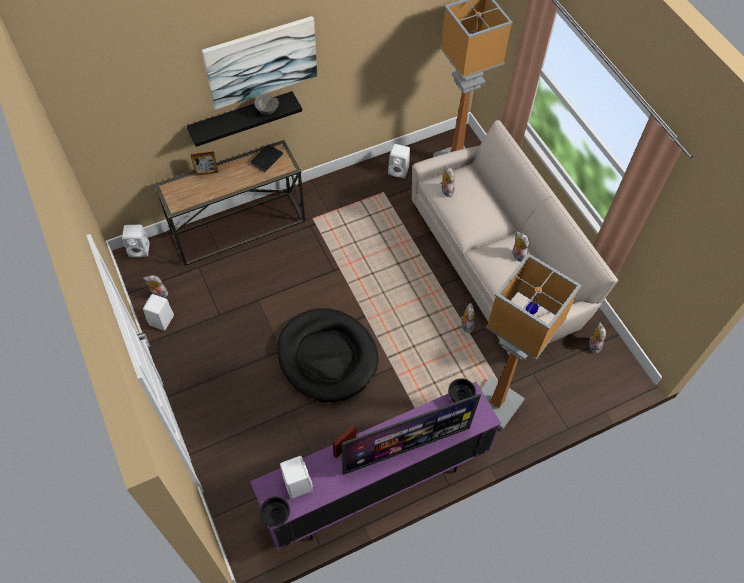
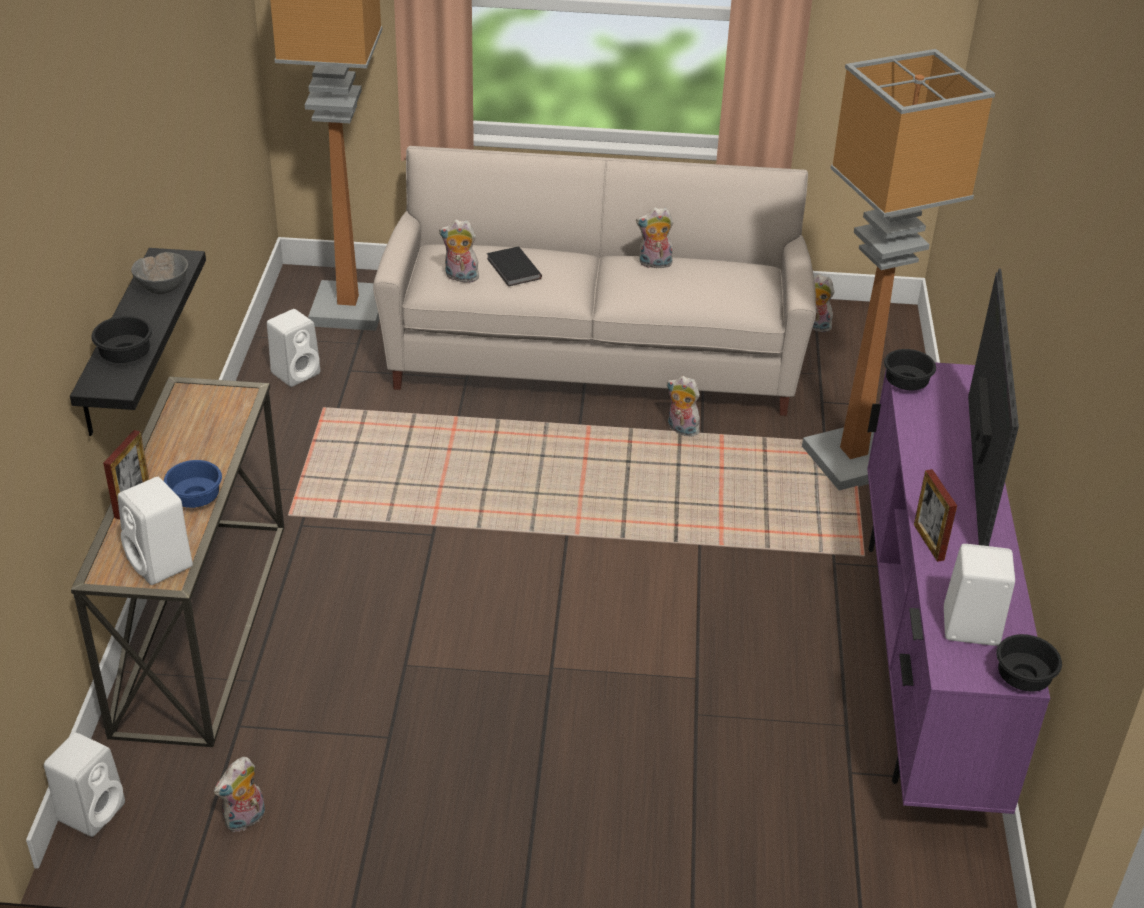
camera: 60 degrees left, 20 degrees down
(161, 321) = (320, 841): white speaker -> white speaker (161, 564)
(218, 126) = (124, 356): none -> black bowl
(221, 189) = (196, 497): none -> blue bowl
(261, 62) = (114, 181): picture -> none
(266, 159) = (190, 414): black book -> black book (512, 269)
(327, 357) = (614, 618): black dog bed -> none

